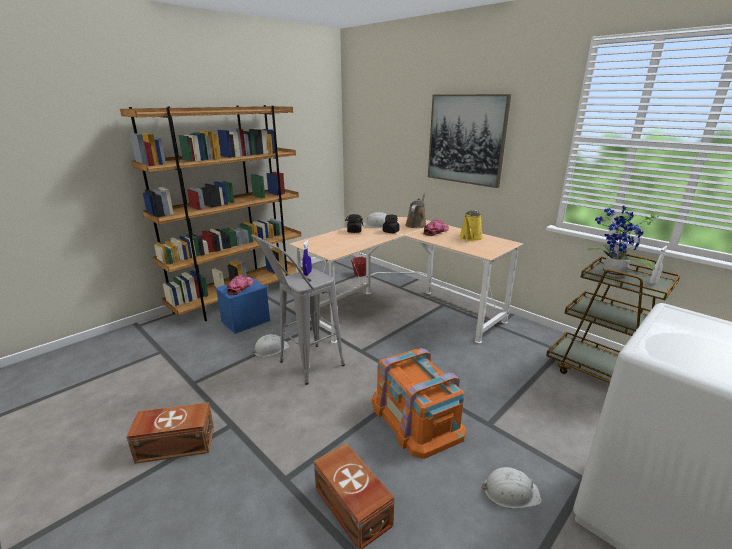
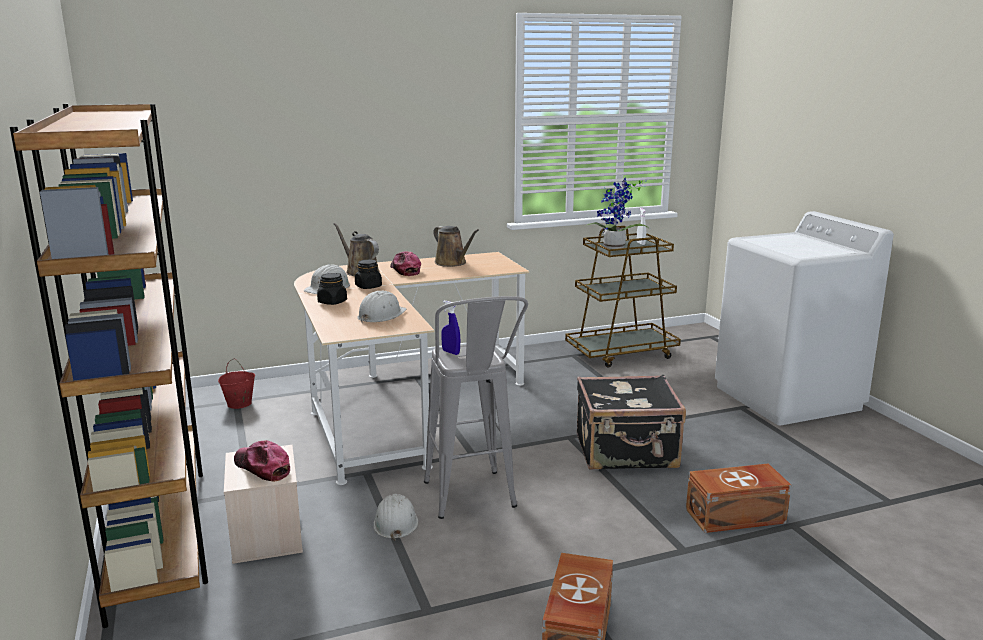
camera: 65 degrees left, 5 degrees down
(245, 321) = (268, 536): blue storage box -> beige storage box
(416, 417) = (627, 452): orange storage box -> black suitcase
(466, 139) = (380, 135): picture -> none
(470, 238) = (452, 263): yellow watering can -> brown watering can
(510, 492) = (743, 439): white hard hat -> white hard hat (381, 315)

